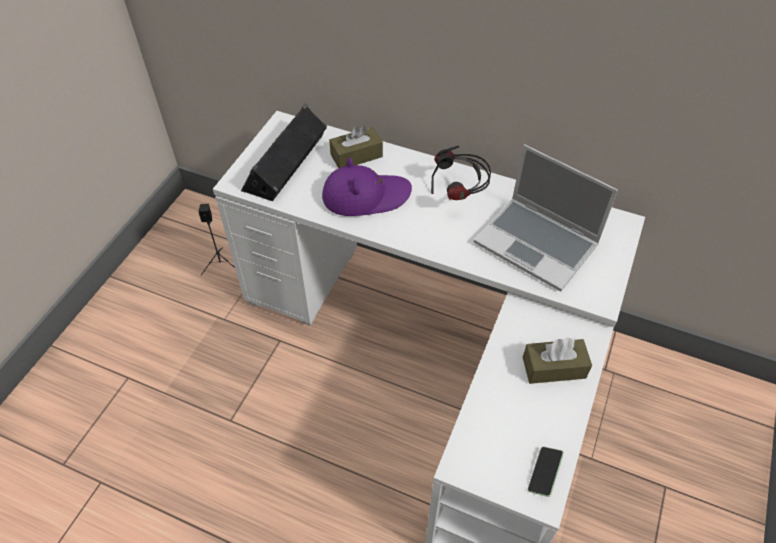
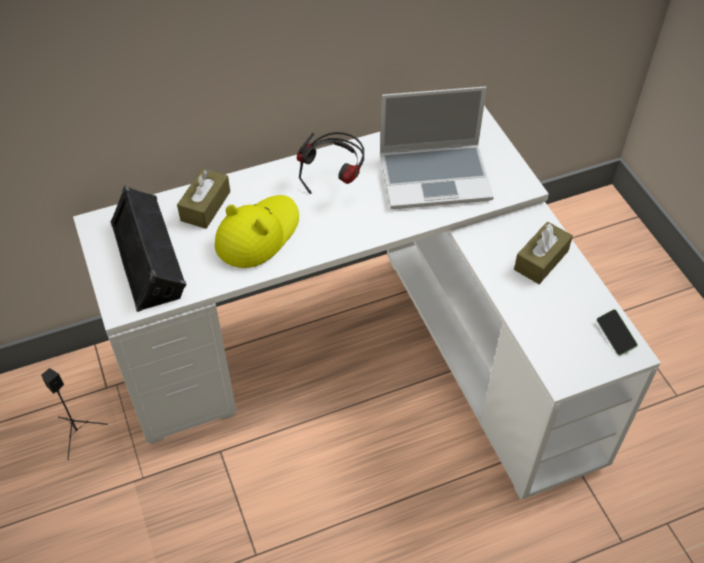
camera: 45 degrees left, 0 degrees up
(365, 196) = (257, 234): purple hat -> yellow hat

